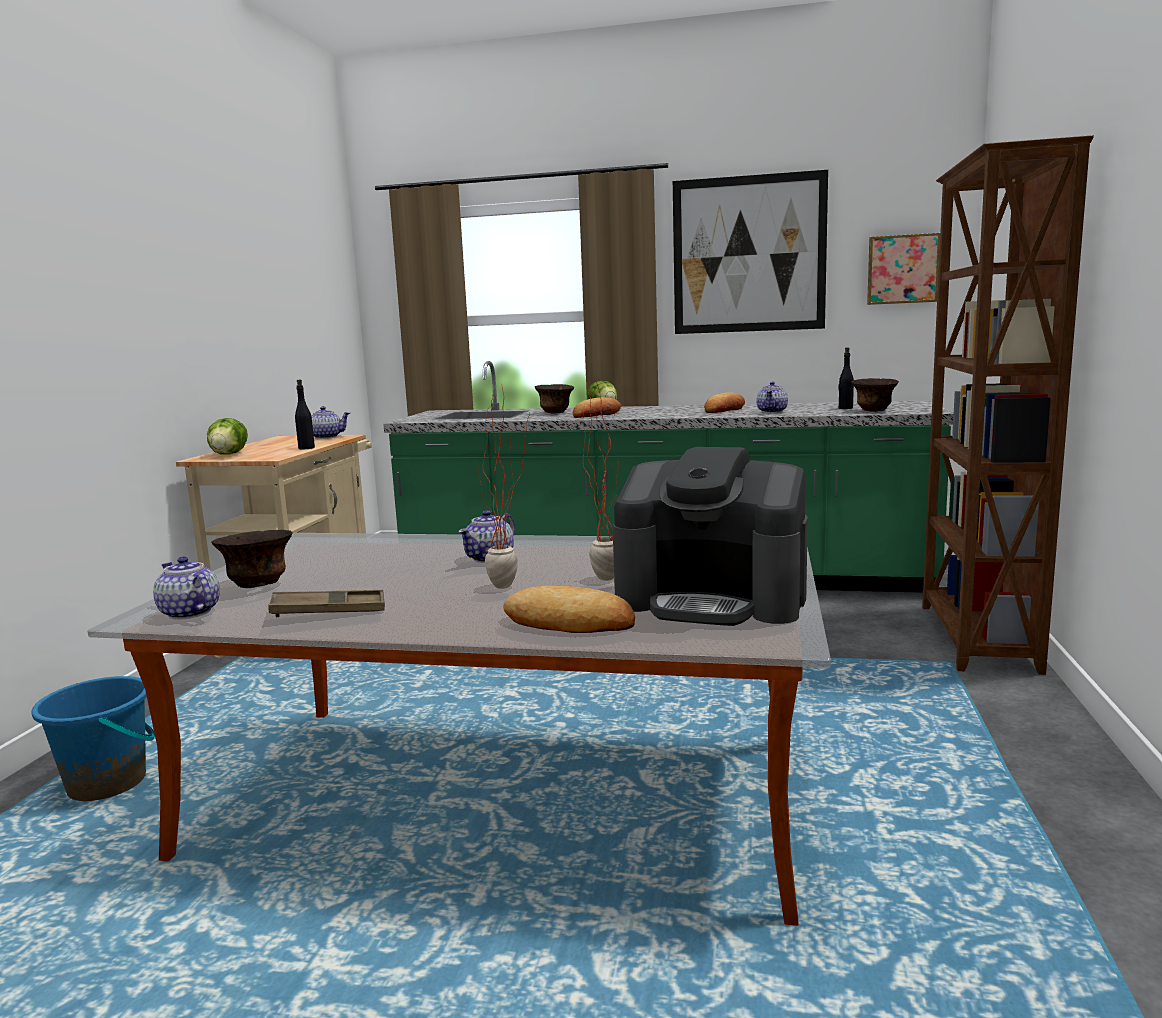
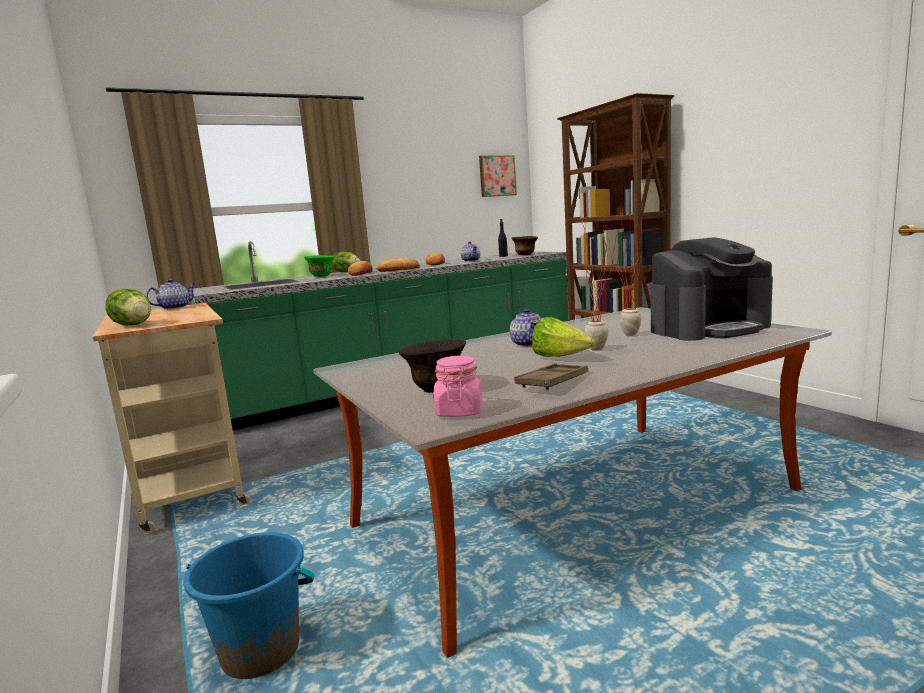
camera: 40 degrees left, 0 degrees up
(189, 613) = (459, 411): teapot -> pink jar
(306, 448) = (200, 312): black bottle -> none
(440, 585) = (560, 358): none -> lettuce
(555, 413) = (322, 276): brown bowl -> green bowl
(569, 622) = (695, 349): bread -> bread (398, 270)
(748, 255) = (414, 164): picture -> none

